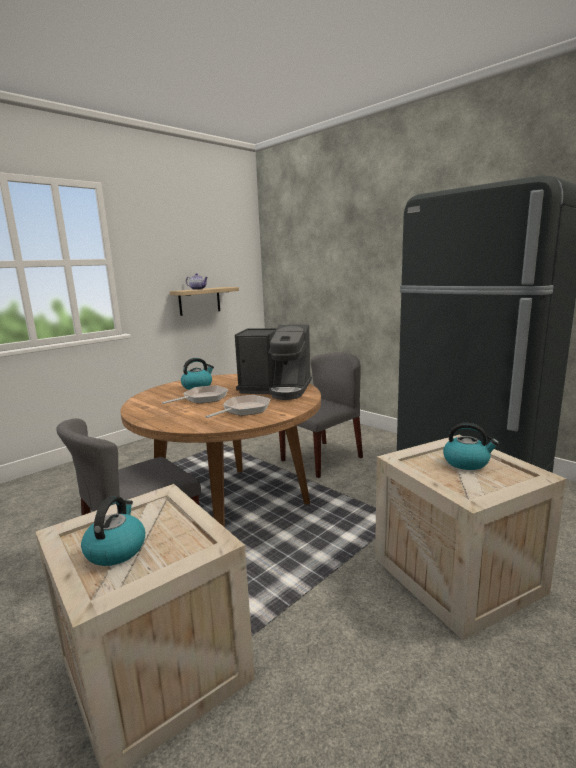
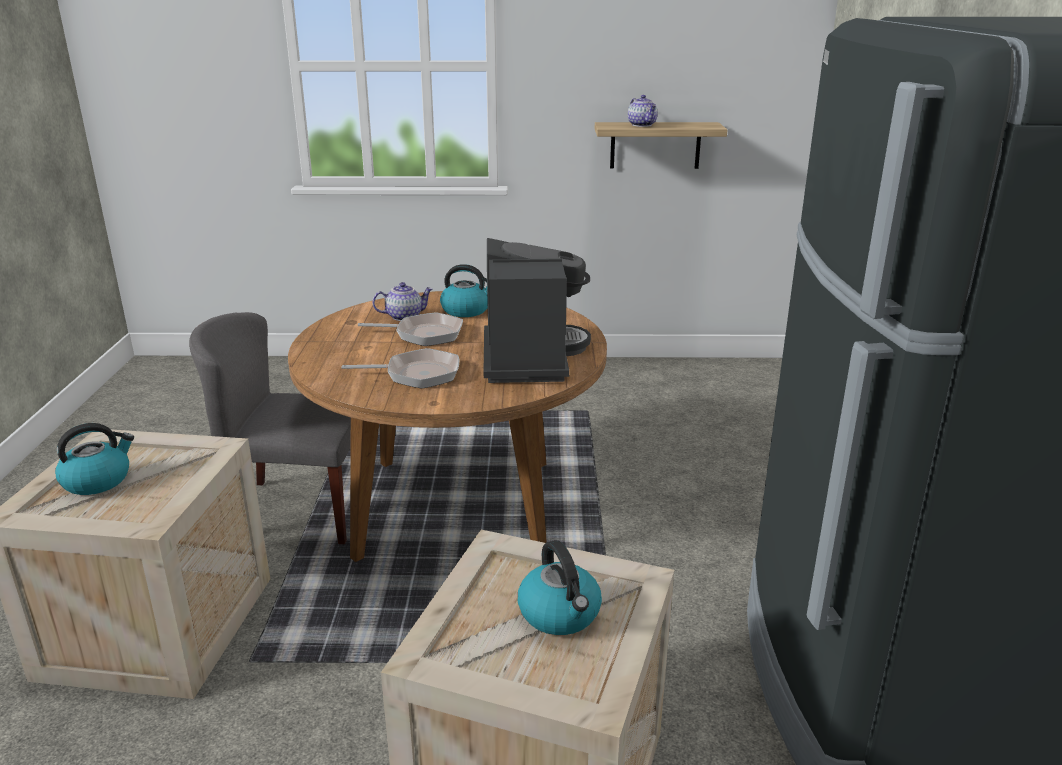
camera: 45 degrees right, 10 degrees up
(170, 397) = (404, 316): none -> teapot
(277, 390) = (529, 358): coffee machine -> coffee machine turned 150 degrees counterclockwise
(322, 458) = (680, 506): grey chair -> none

